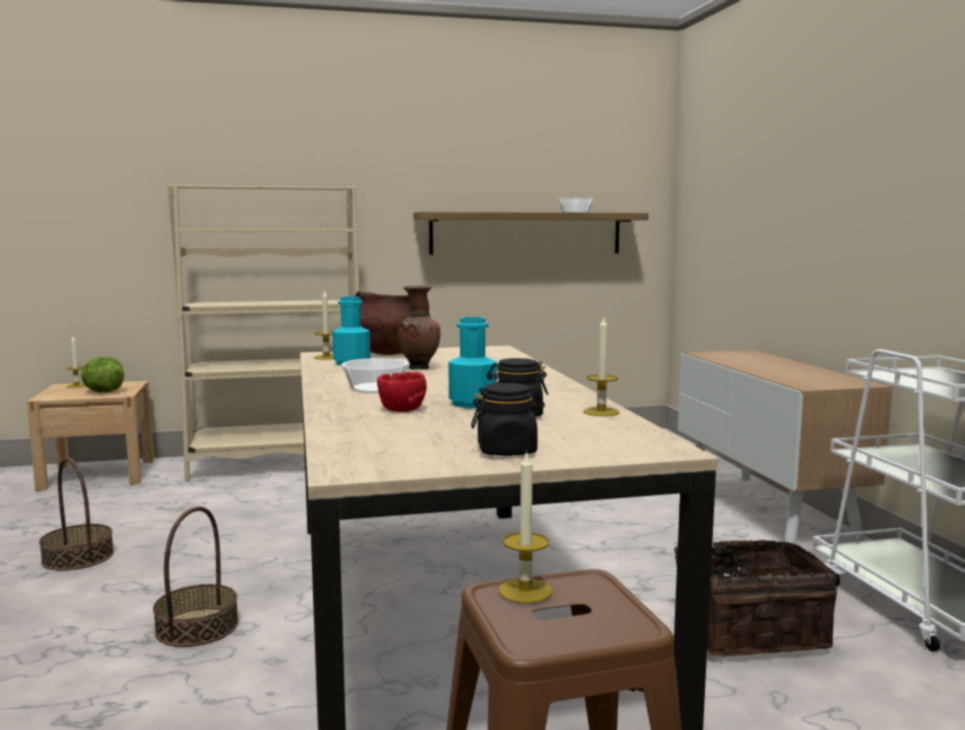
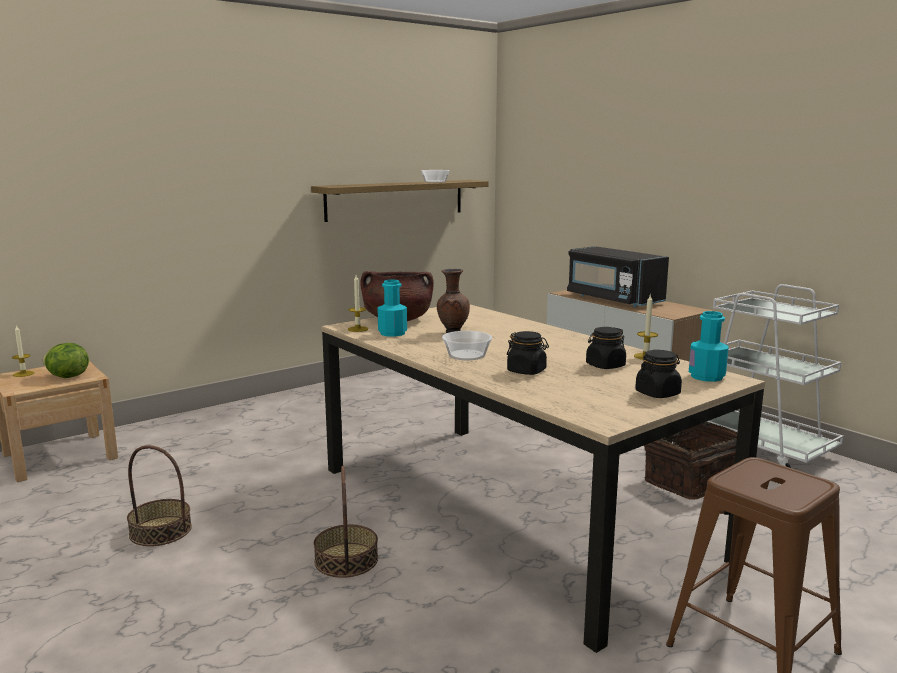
camera: 25 degrees left, 5 degrees up
(276, 463) = (222, 419): beige bookcase -> none
(401, 409) = (527, 371): red bowl -> black jar
(472, 404) = (559, 360): turquoise bottle -> turquoise bottle (706, 376)
(525, 591) = (742, 476): candle -> none
(756, 364) = (613, 299): none -> black microwave

